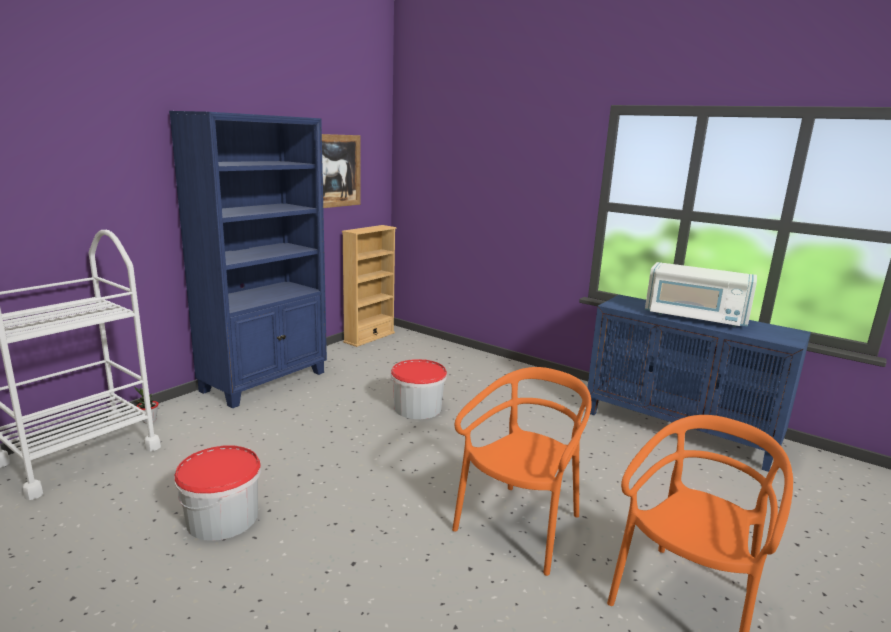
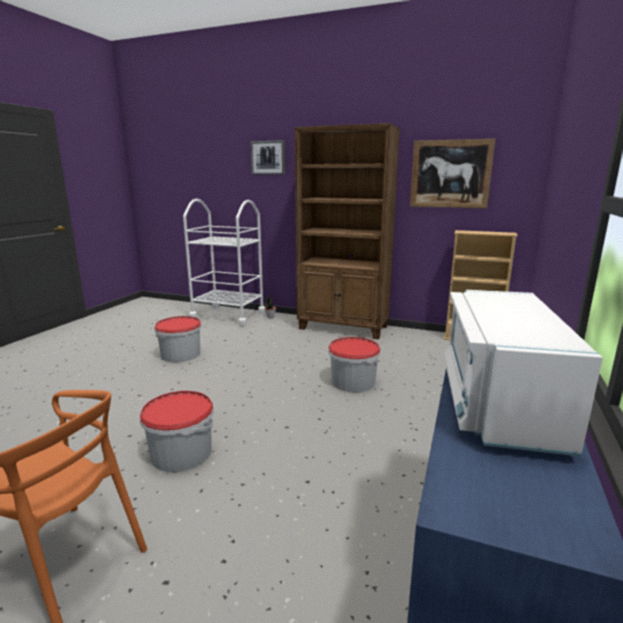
camera: 75 degrees right, 0 degrees up
(87, 149) = (268, 157): none -> picture
(266, 381) = (343, 328): blue bookcase -> brown bookcase
(520, 526) = (181, 453): orange chair -> bucket

